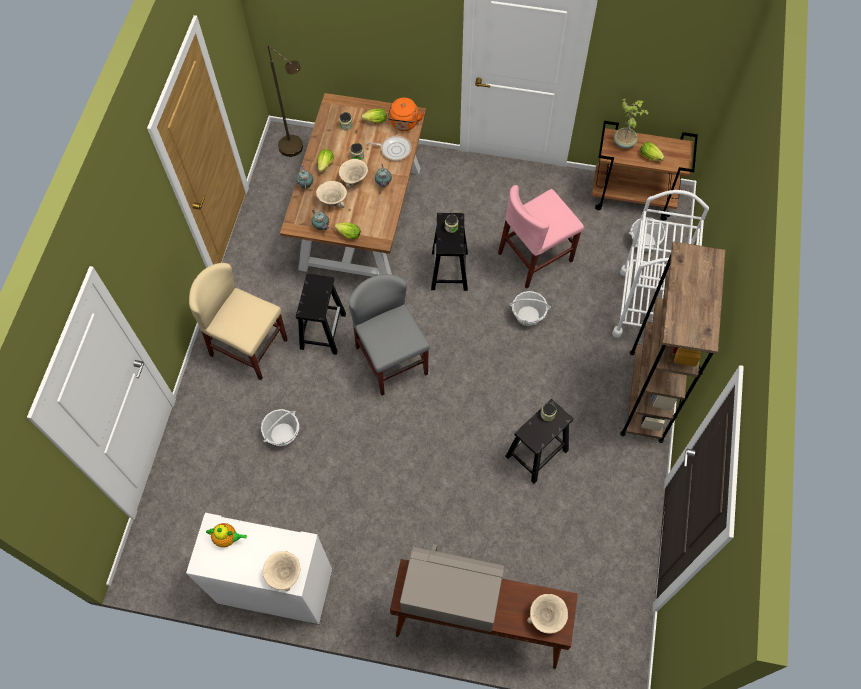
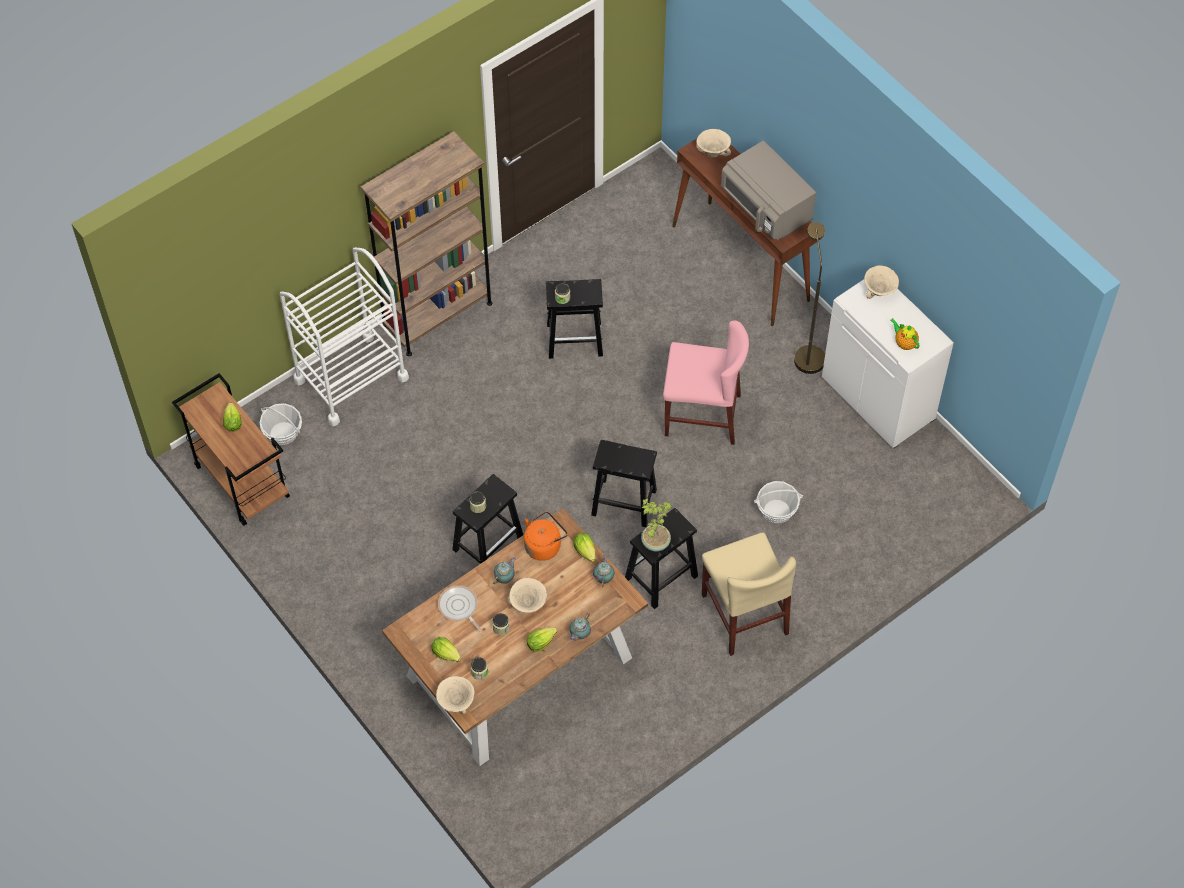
camera: 140 degrees left, 5 degrees down
(296, 150) = (514, 803): brown floor lamp -> brown floor lamp (807, 353)
(333, 201) = (569, 597): beige bowl -> beige bowl (455, 702)
(391, 360) = (622, 502): grey chair -> black stool
(404, 124) = (421, 628): orange kettle -> orange kettle (544, 545)
(528, 316) = (462, 449): basket -> none
(535, 257) = (396, 496): pink chair -> pink chair (702, 415)
(624, 142) = (238, 453): potted plant -> potted plant (654, 542)

